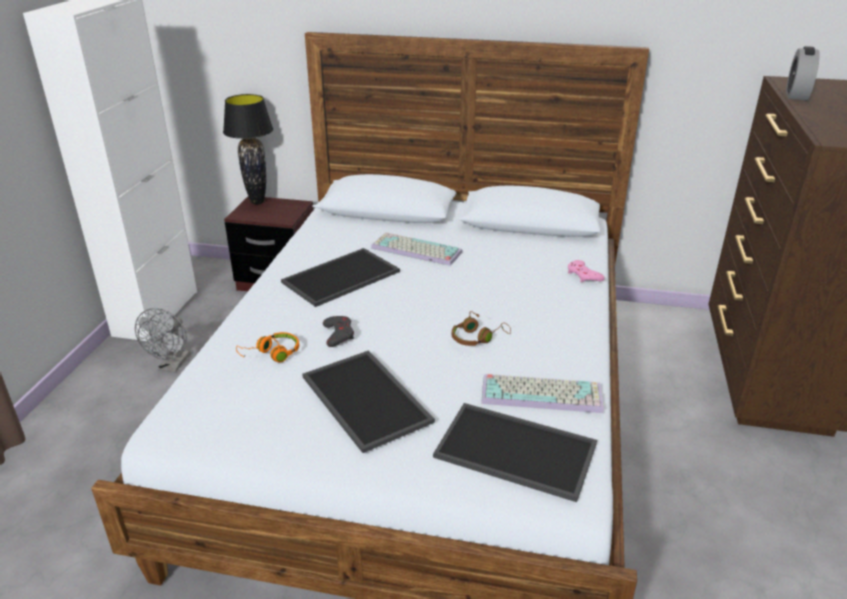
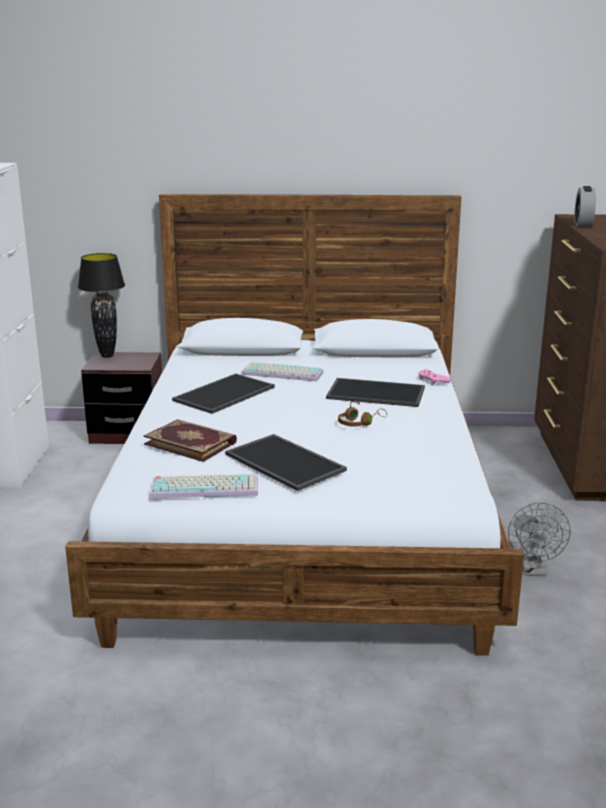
camera: 10 degrees left, 10 degrees down
(172, 366) = (51, 503): grey fan -> grey fan (533, 570)
(272, 354) = (191, 443): orange headphones -> book
(338, 334) = (242, 428): grey game controller -> none
(513, 451) = (414, 482): tray -> tray (374, 393)
(543, 393) = (425, 450): keyboard -> keyboard (206, 487)

